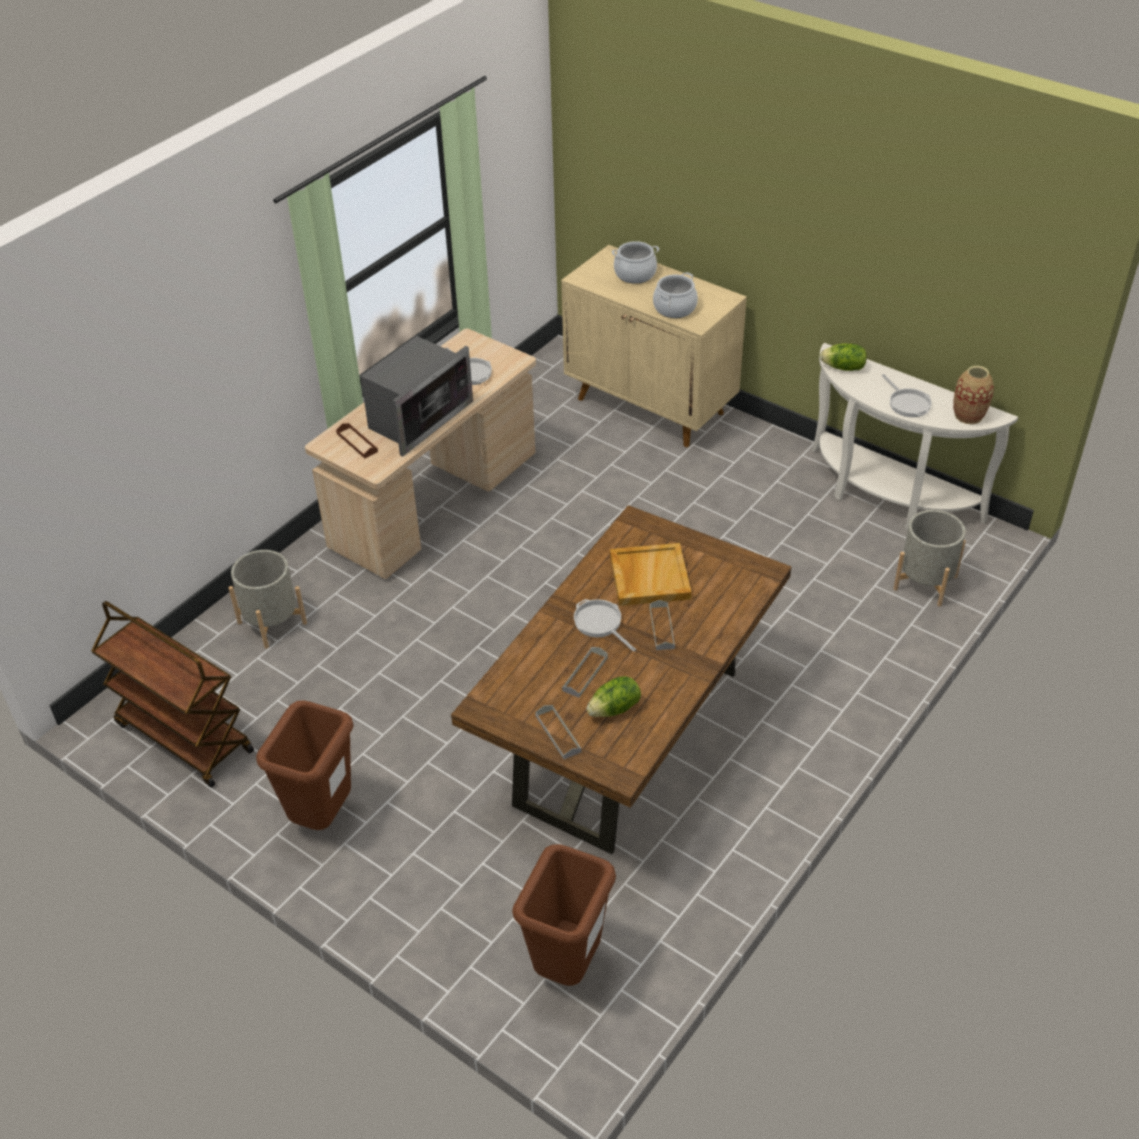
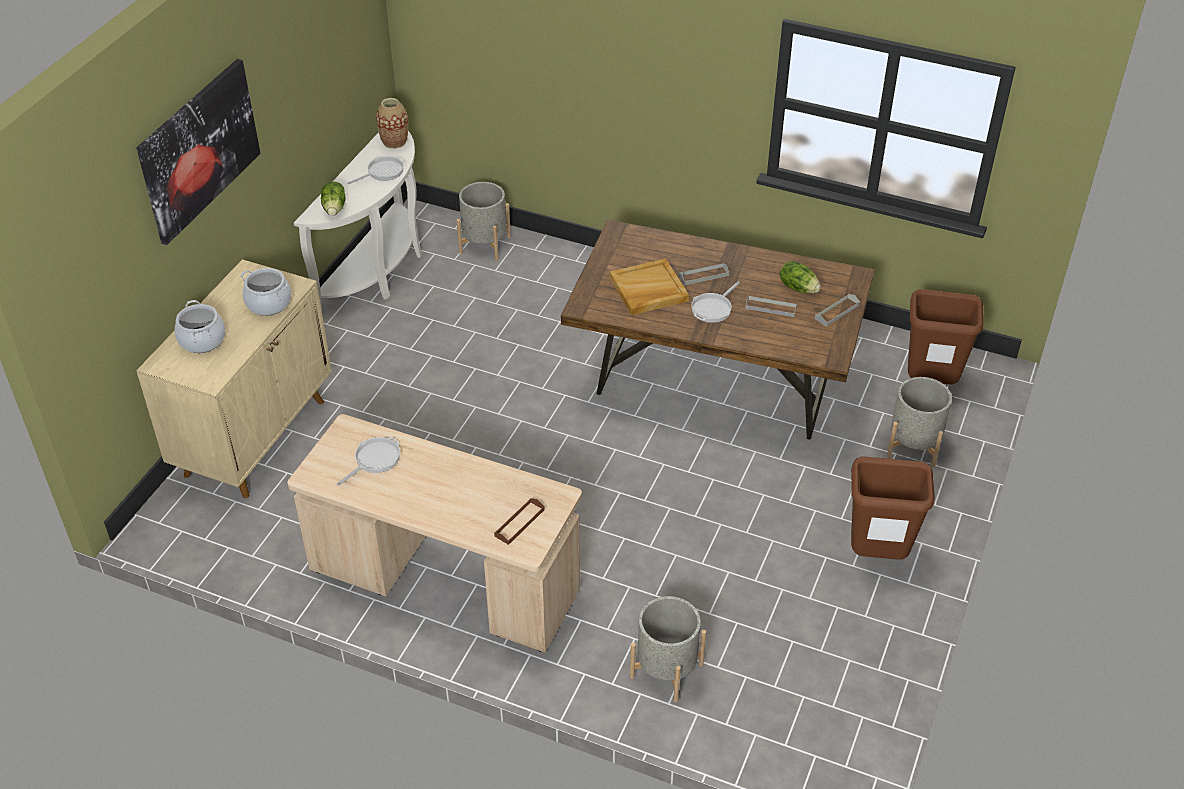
camera: 105 degrees left, 0 degrees up
(183, 738) = (840, 692): brown cart -> none
(417, 418) = (466, 484): microwave -> none
(467, 908) = (913, 446): none -> grey planter
(746, 166) = (199, 150): none -> picture

